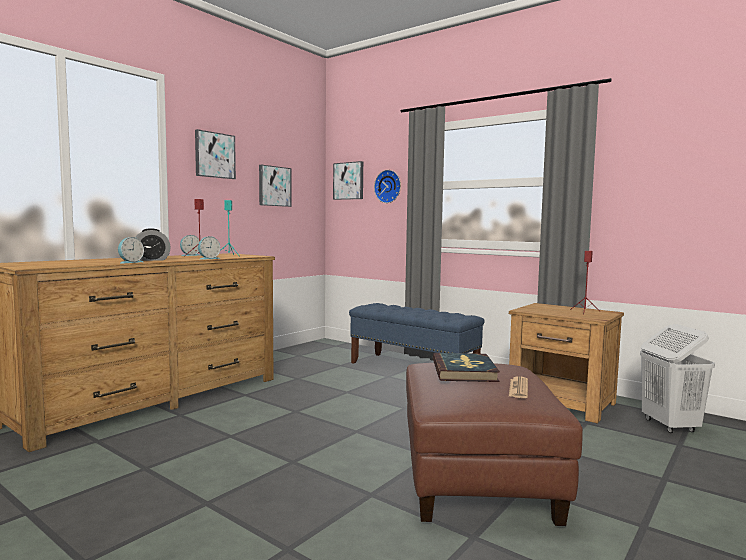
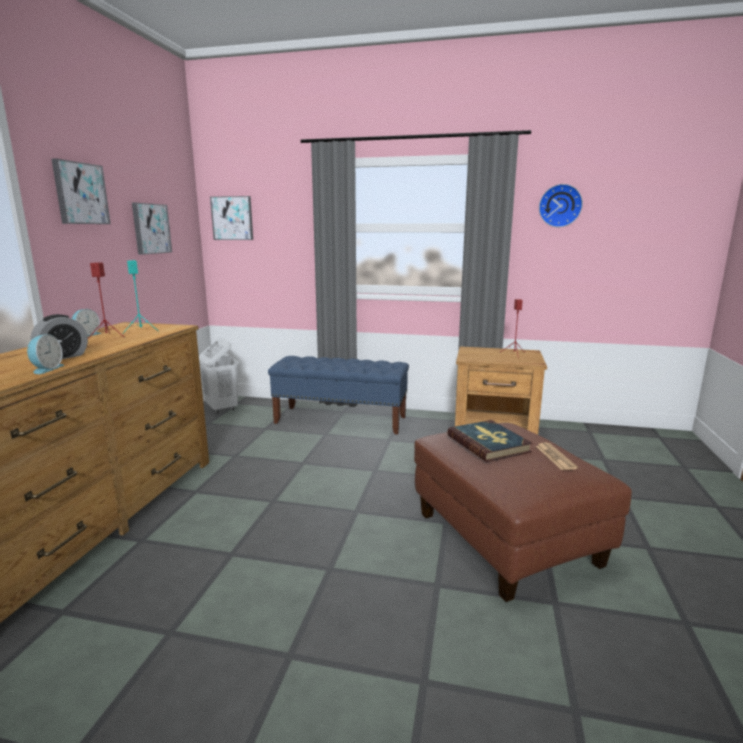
camera: 25 degrees left, 10 degrees up
(208, 258) = (132, 343): alarm clock -> none
(388, 186) = (286, 226): wall clock -> wall clock (560, 206)
(669, 426) = (583, 442): white laundry basket -> white laundry basket (222, 408)

